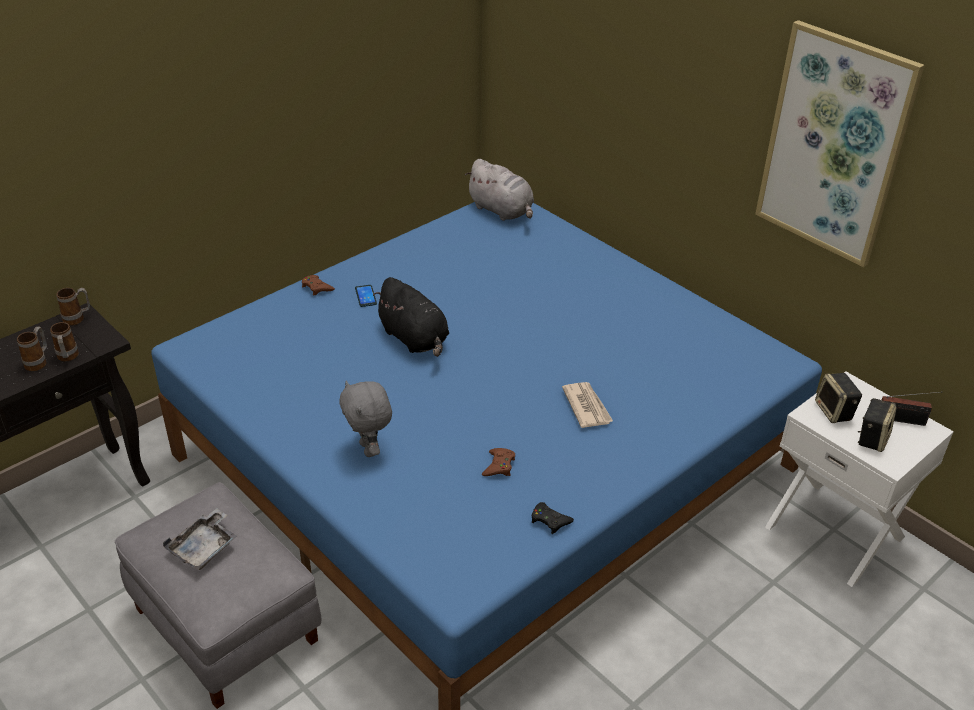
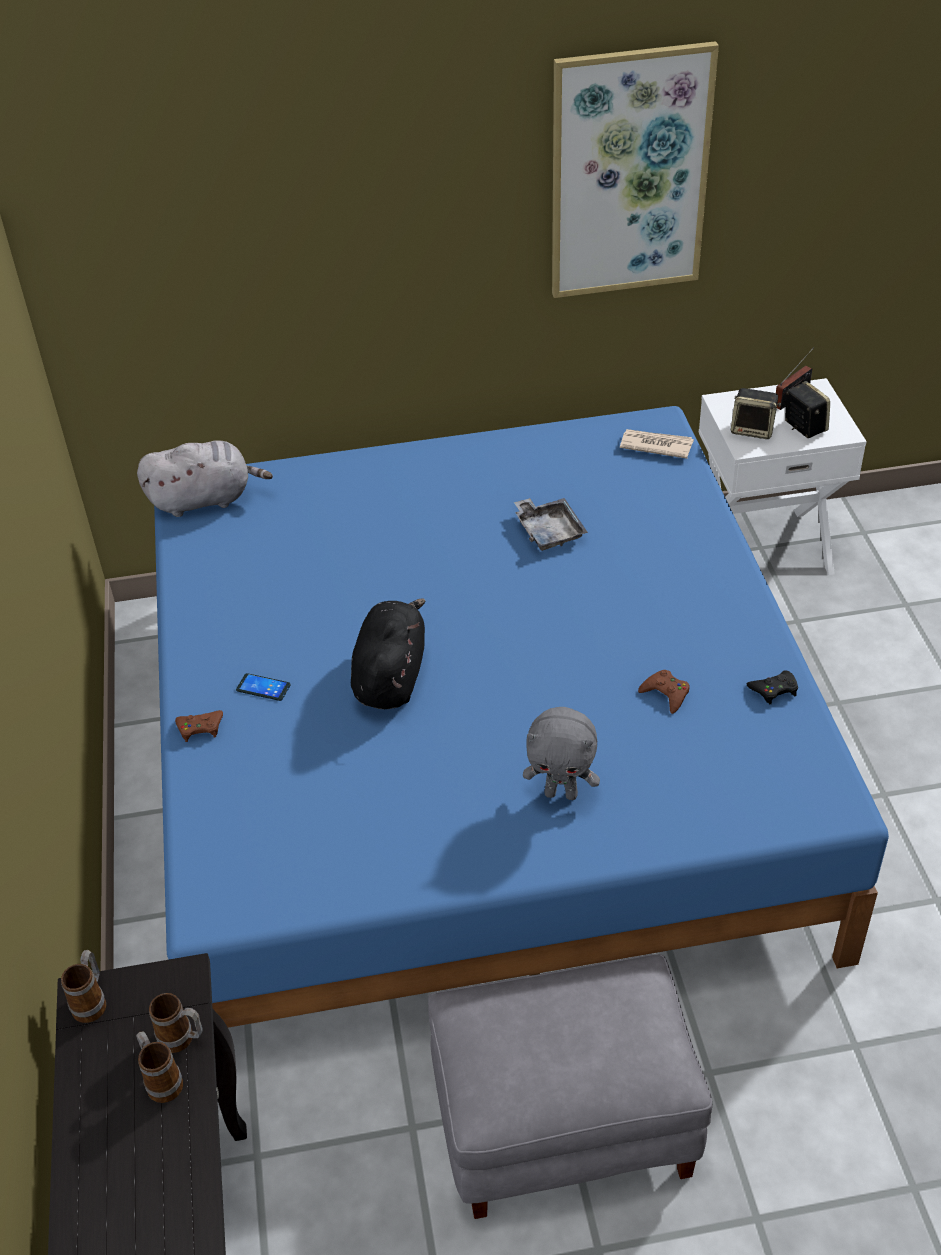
camera: 55 degrees left, 5 degrees up
(204, 547) = (553, 1045): grey tray -> grey tray (549, 531)
(415, 339) = (390, 675): black plush toy -> black plush toy turned 75 degrees counterclockwise
(587, 406) = (621, 587): newspaper -> newspaper (655, 445)

